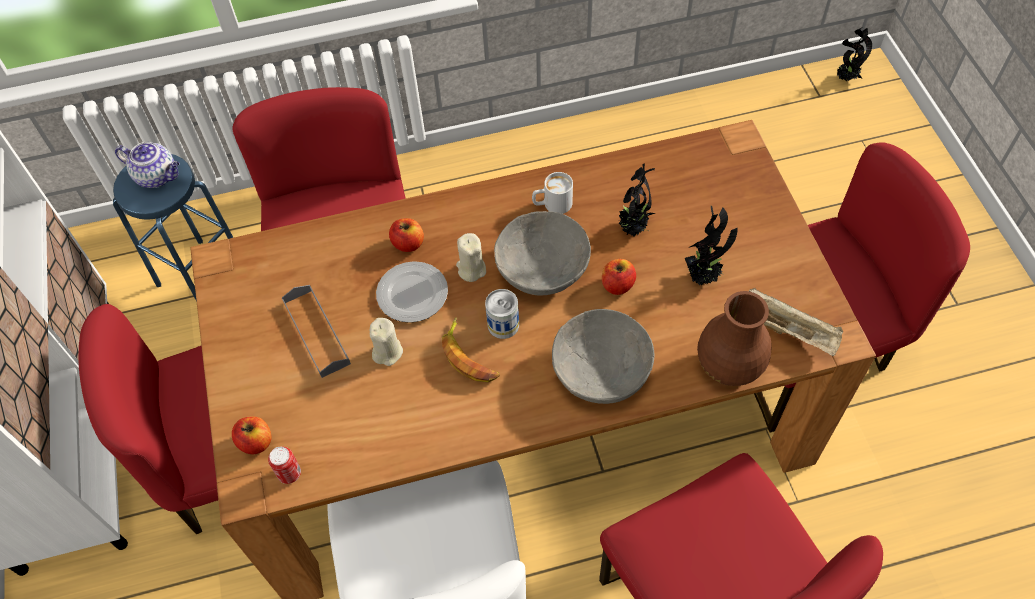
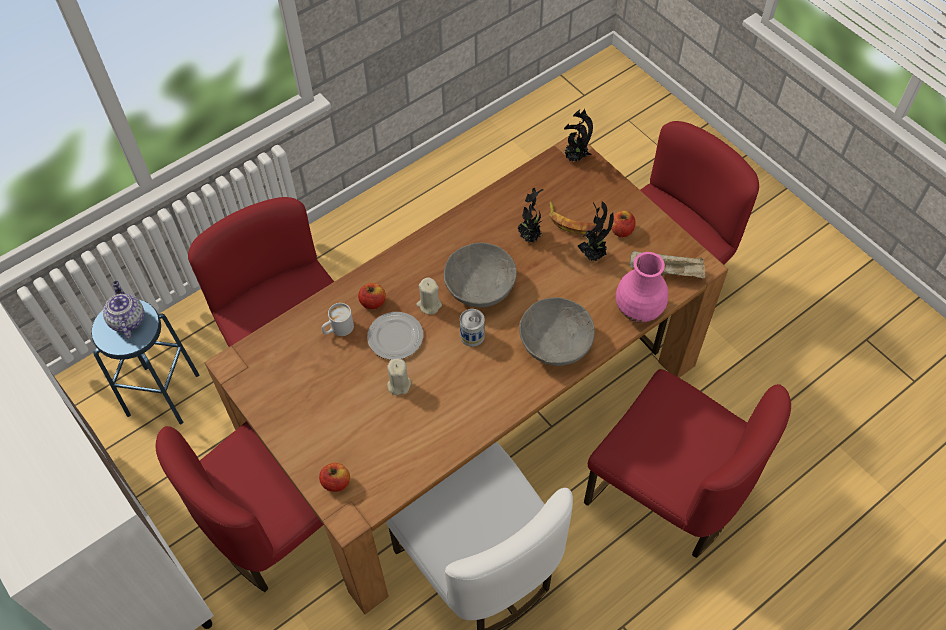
camera: 25 degrees left, 0 degrees up
(158, 176) = (127, 320): teapot -> teapot turned 105 degrees counterclockwise
(289, 474) = (373, 494): can -> none
(316, 333) = (338, 390): grey tray -> none
(469, 356) = (459, 366): banana -> banana (571, 222)
(552, 205) = (464, 239): white mug -> white mug (338, 329)
(617, 285) = (538, 280): apple -> apple (621, 230)
(729, 367) = (639, 310): brown vase -> pink vase
(846, 78) = (597, 75): potted plant -> potted plant (575, 158)

